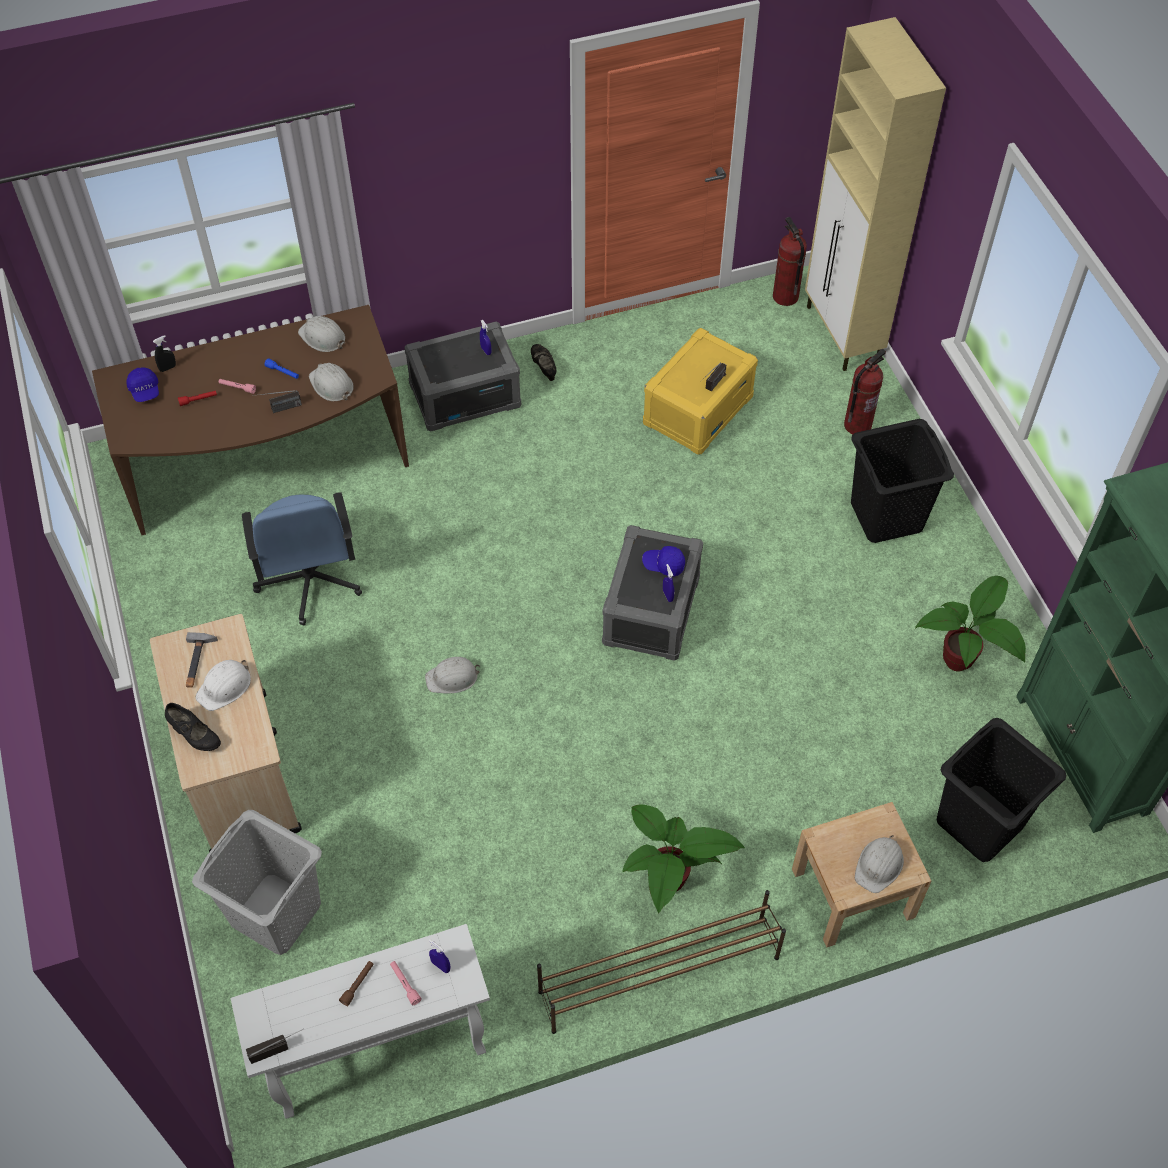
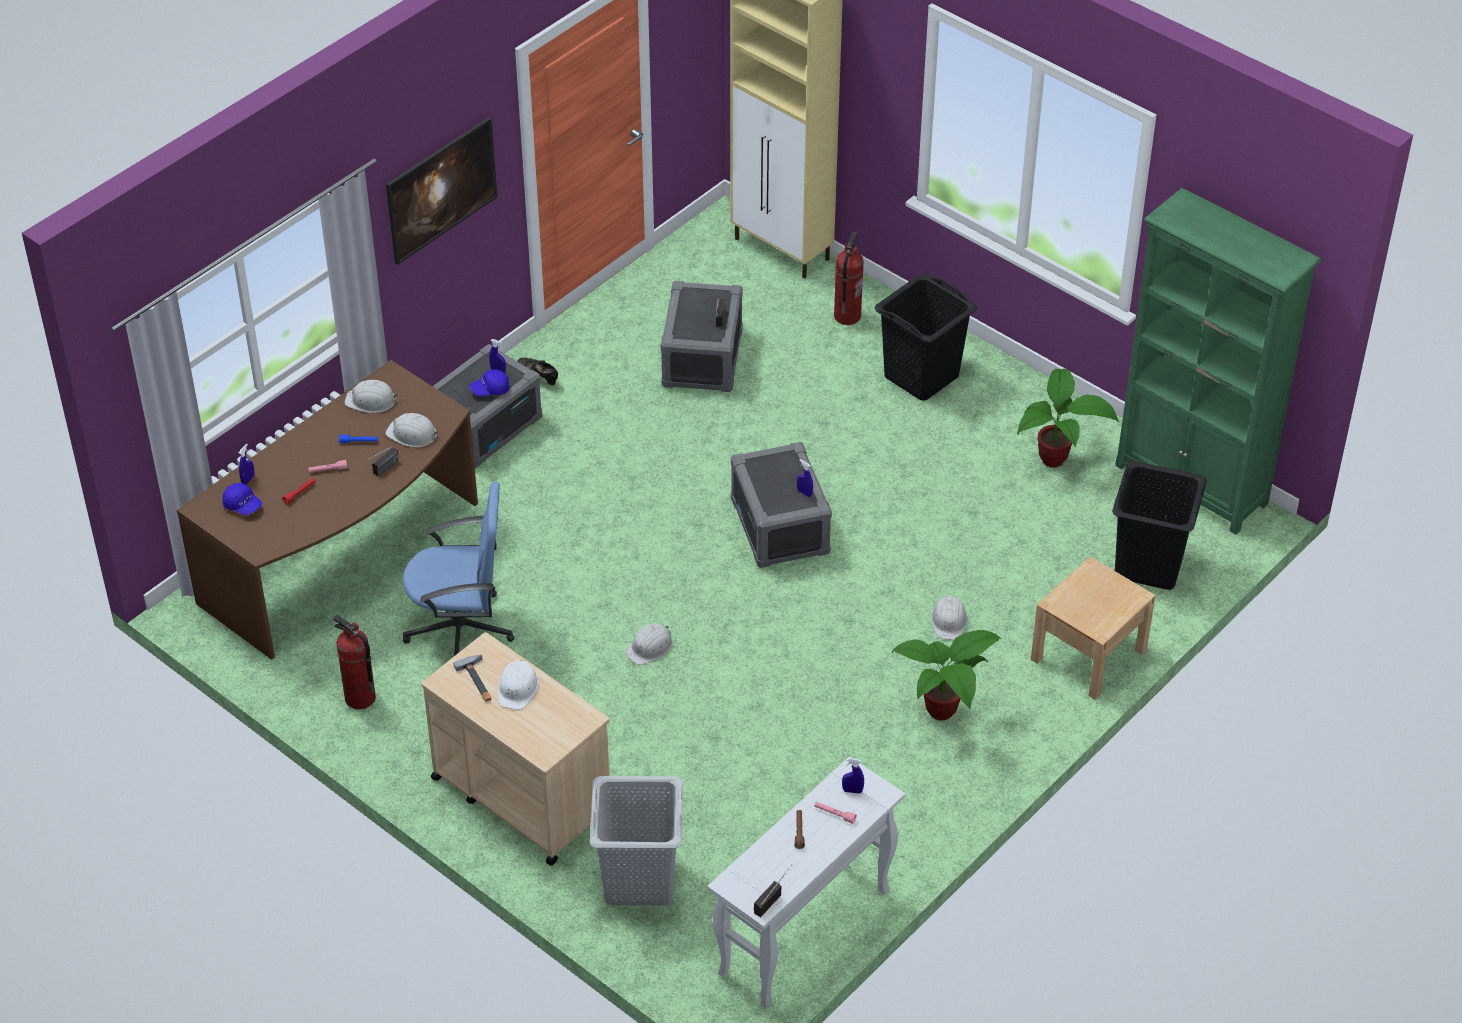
camera: 30 degrees left, 10 degrees down
(168, 368) = (248, 480): black spray bottle -> blue spray bottle
(195, 736) = (523, 732): black shoe -> none
(309, 581) = (461, 629): blue office chair -> blue office chair turned 45 degrees counterclockwise
(460, 179) = (443, 209): none -> picture
(658, 974) = (981, 777): brown shoe rack -> none
(663, 565) = (783, 472): blue cap -> blue cap (490, 390)
(697, 409) = (701, 357): yellow storage box -> grey storage box
(785, 297) = (710, 238): fire extinguisher -> fire extinguisher (360, 698)
(879, 865) = (1111, 601): white hard hat -> white hard hat (949, 621)

